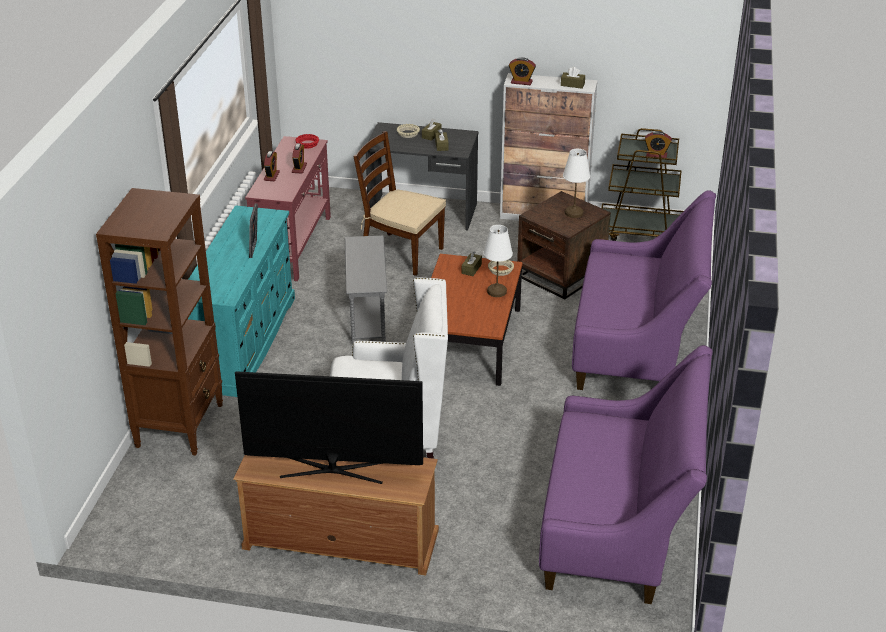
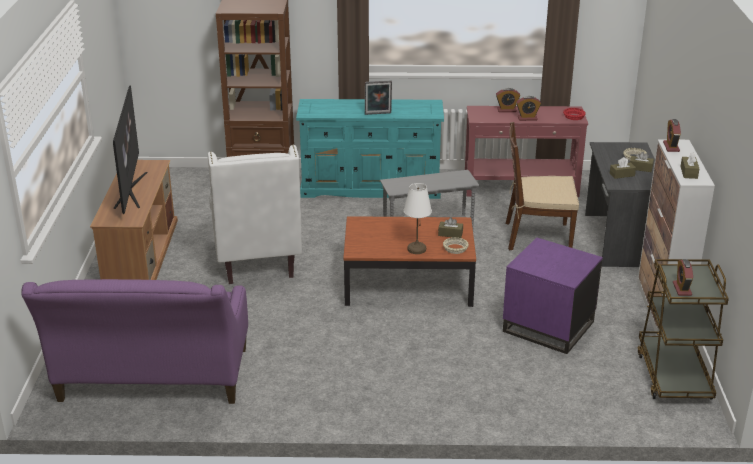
camera: 80 degrees right, 5 degrees down
(401, 253) = (537, 236): brown chair -> brown chair turned 105 degrees counterclockwise
(561, 275) = (548, 327): brown side table -> purple side table
(573, 213) = (559, 266): white table lamp -> none
(637, 347) = (434, 381): purple sofa -> none

